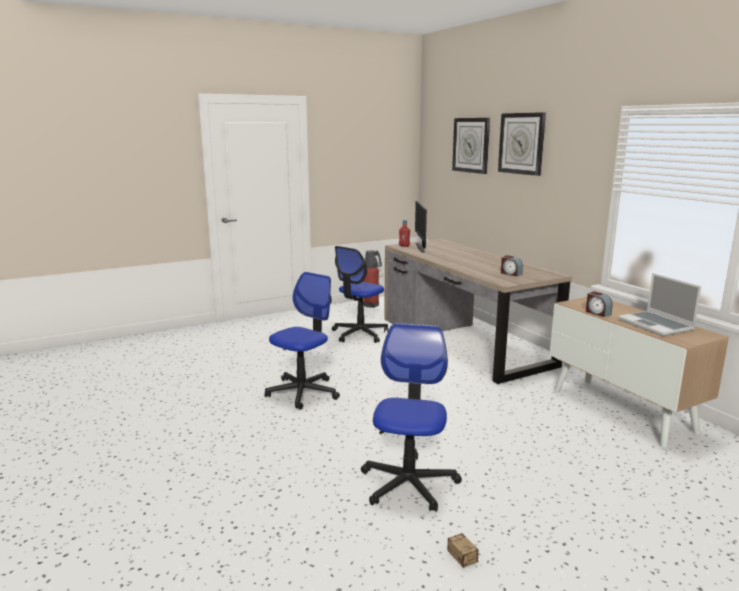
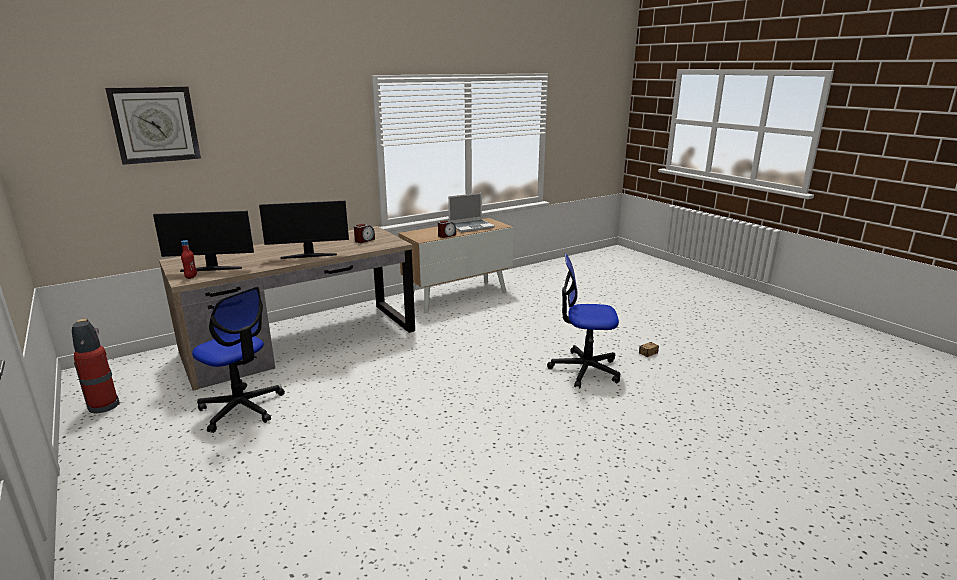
camera: 95 degrees left, 5 degrees up
(303, 392) = (432, 435): office chair -> none
(456, 263) = (309, 256): none -> monitor
(521, 143) = (255, 115): wall clock -> none

